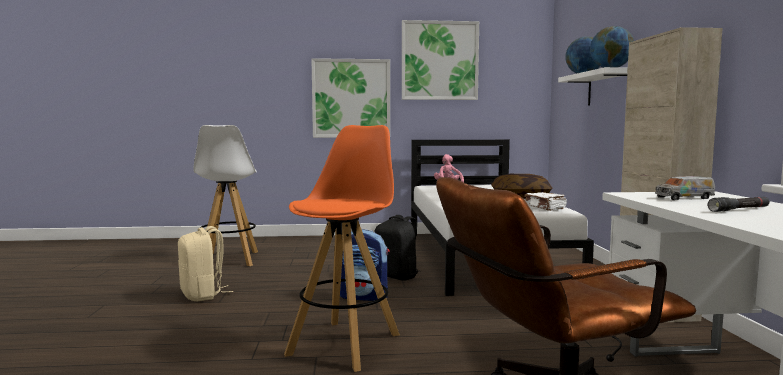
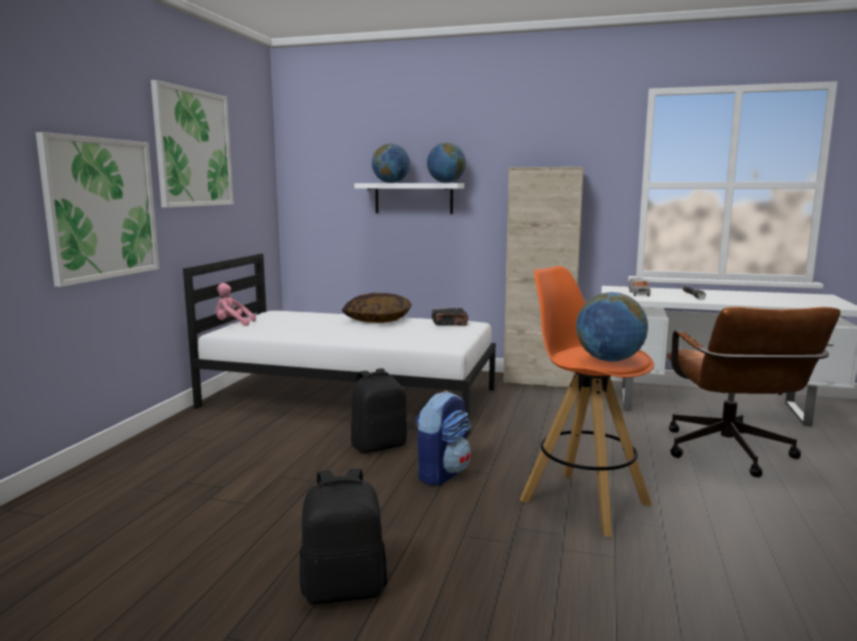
camera: 70 degrees left, 5 degrees up
(203, 295) = (344, 588): beige backpack -> black backpack
(229, 259) = (133, 557): white stool -> none
(316, 202) = (609, 360): none -> globe
(545, 207) = (450, 324): white book -> black book

